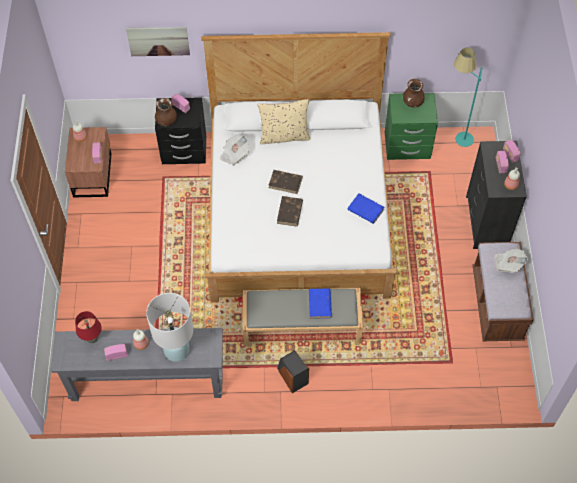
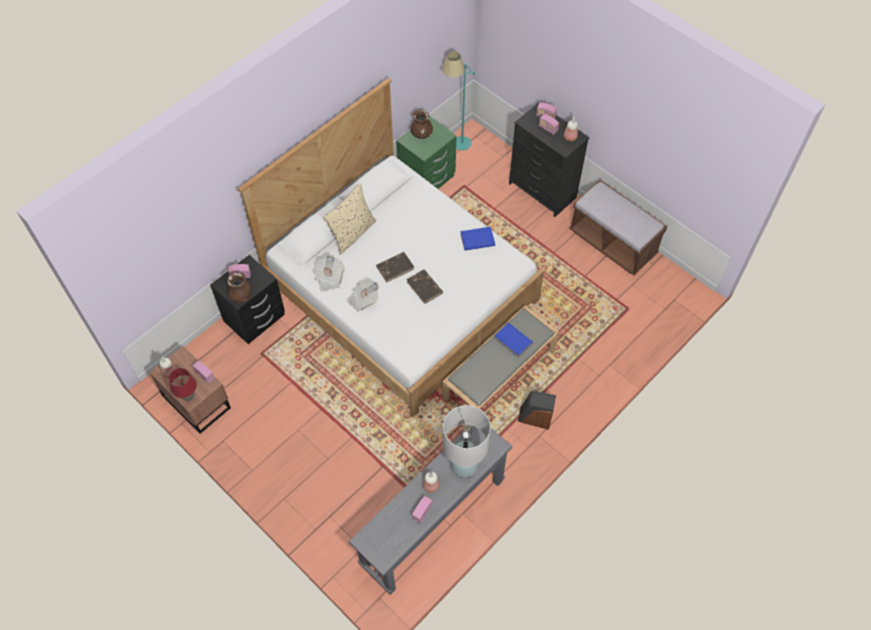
camera: 45 degrees left, 0 degrees up
(92, 339) = (387, 518): red table lamp -> red table lamp (188, 396)
(158, 41) = (197, 222): picture -> none
(508, 264) = (611, 201): newspaper -> newspaper (363, 299)

